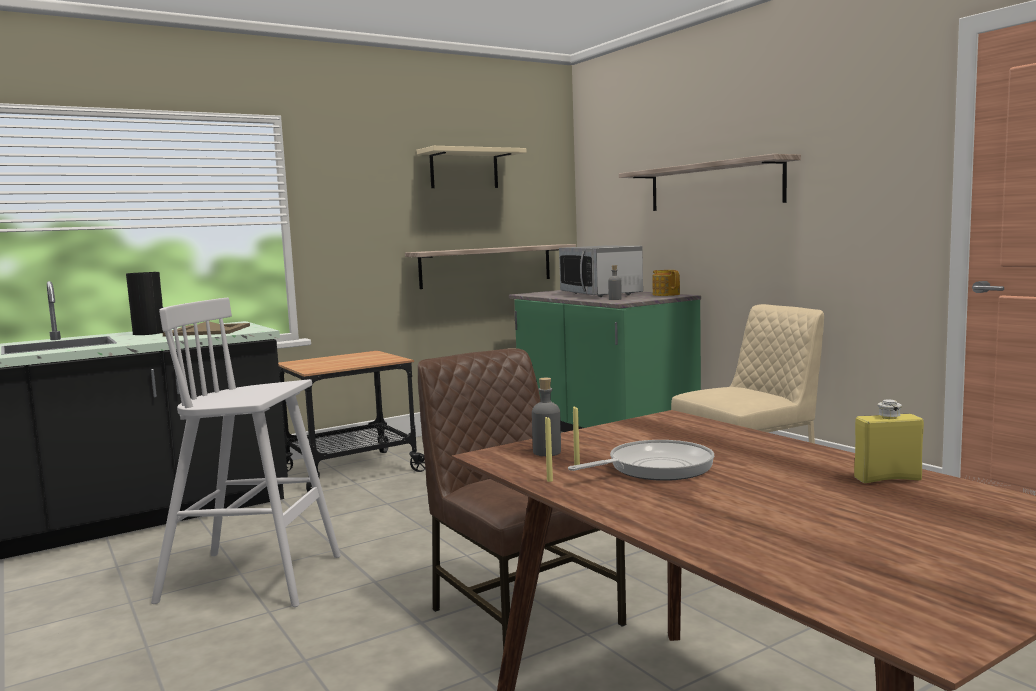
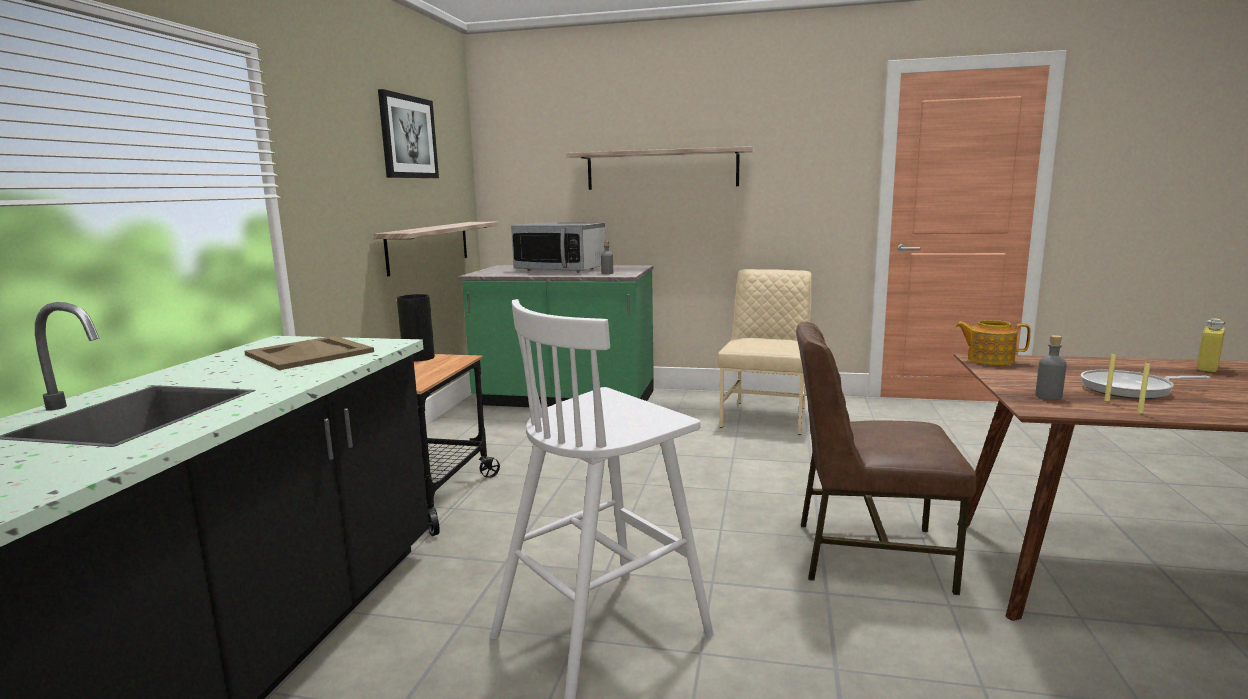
camera: 45 degrees left, 5 degrees up
(149, 333) = (213, 370): vase -> vase (418, 357)
(464, 169) = (408, 137): beige shelf -> picture
(654, 468) = (1131, 389): frying pan -> frying pan turned 105 degrees counterclockwise
(666, 294) = (623, 266): teapot -> teapot (989, 359)

